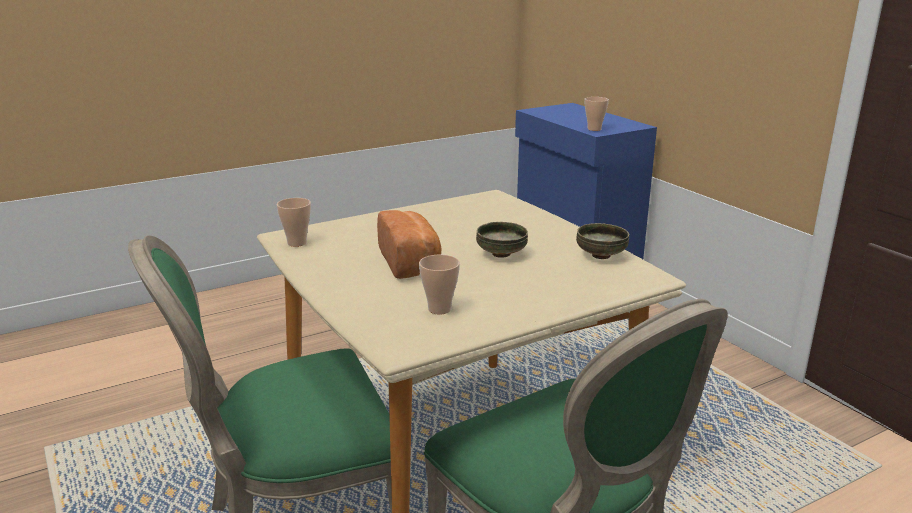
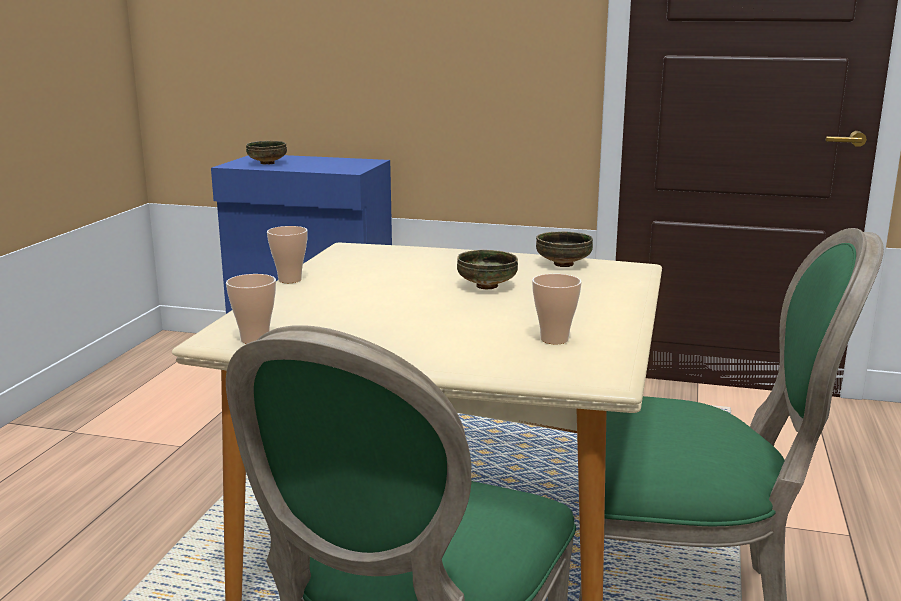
camera: 45 degrees left, 5 degrees down
(411, 263) = (428, 317): bread -> none
(559, 113) = (268, 163): none -> bowl
(594, 129) = (341, 169): cup -> cup (290, 280)

